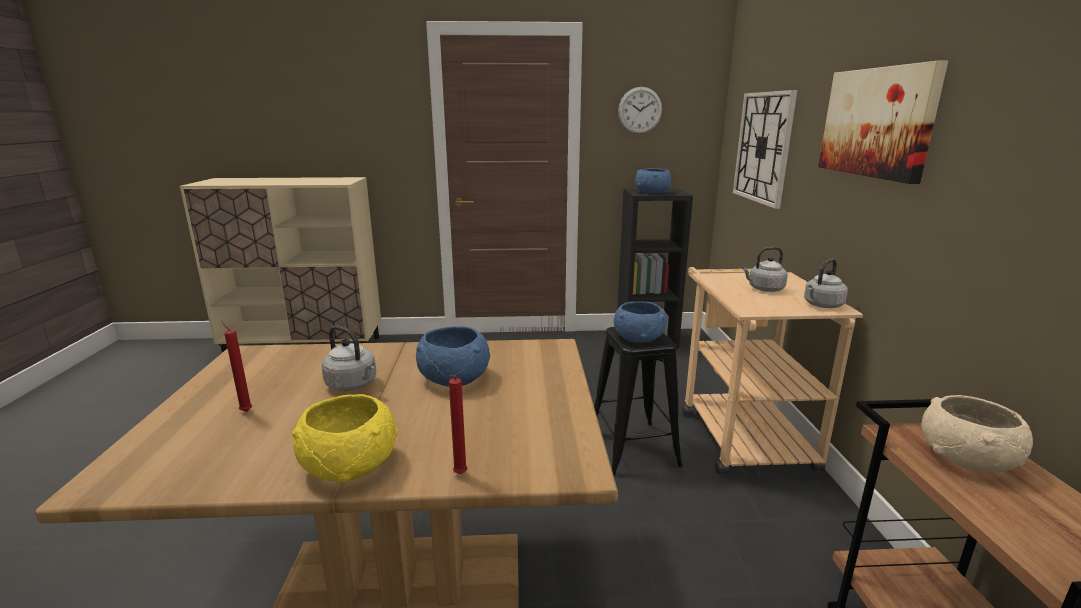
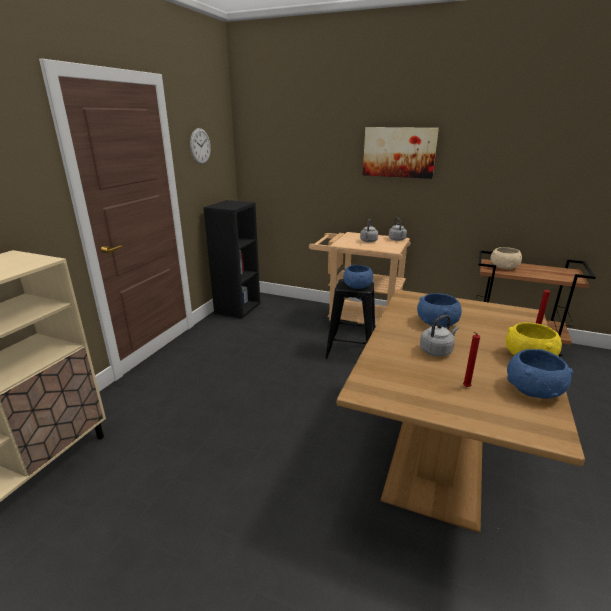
camera: 65 degrees left, 5 degrees up
(652, 192) = (230, 205): blue bowl -> blue bowl (533, 389)
(763, 147) = (295, 166): wall clock -> none

